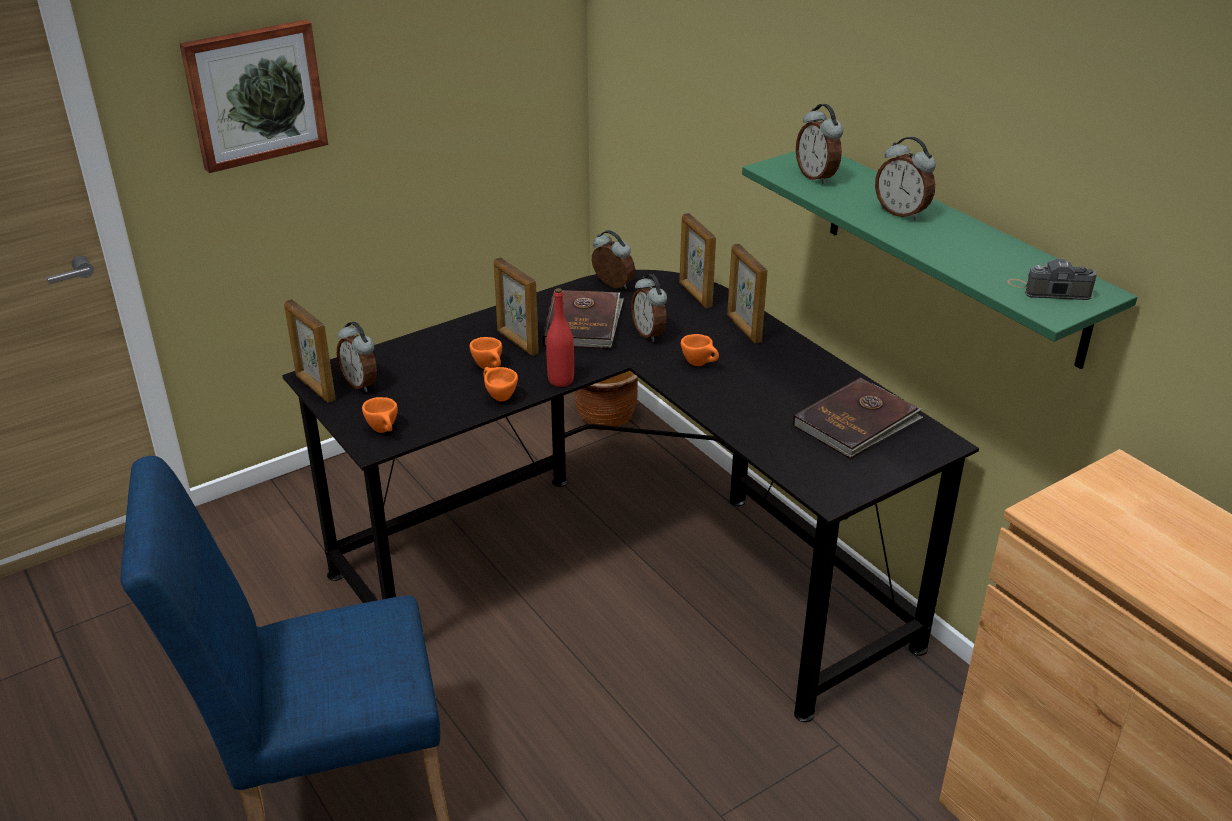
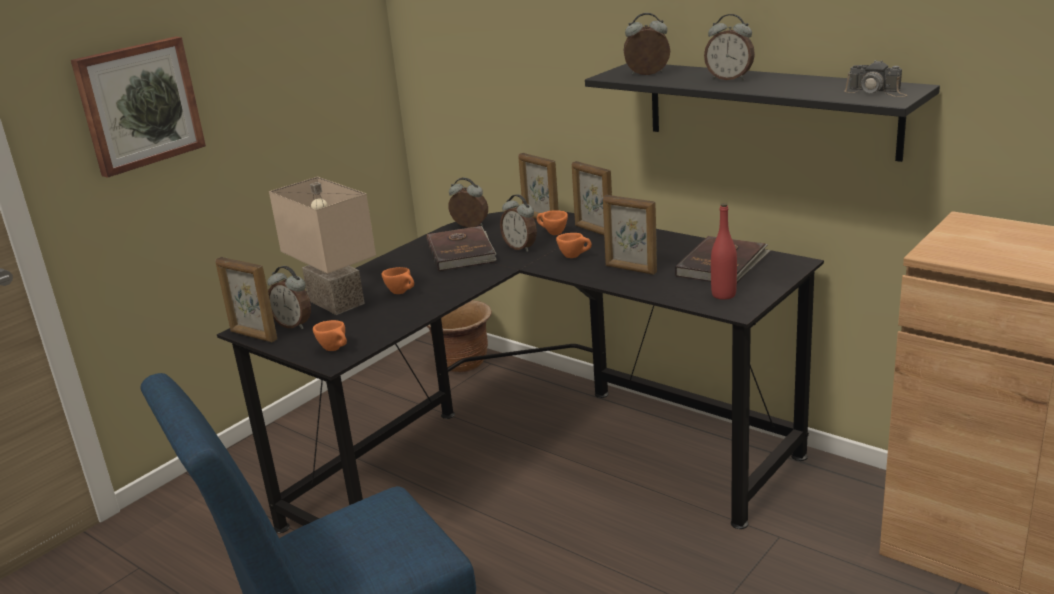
camera: 15 degrees left, 10 degrees down
(414, 362) = (333, 303): none -> beige table lamp
(498, 396) = (421, 308): orange cup -> orange cup (552, 233)
(517, 342) = (414, 273): picture frame -> picture frame (630, 269)
(561, 380) = (468, 288): red bottle -> red bottle (723, 295)
(817, 177) = (647, 74): alarm clock -> alarm clock turned 135 degrees clockwise
(953, 253) = (769, 109): green shelf -> black shelf
(1049, 289) = (876, 92): camera -> camera turned 135 degrees counterclockwise

